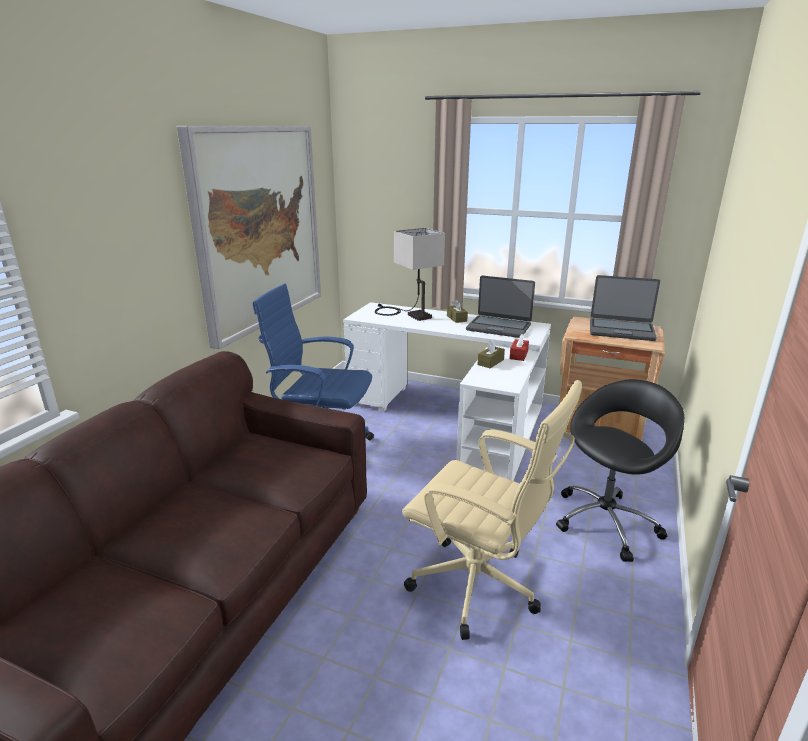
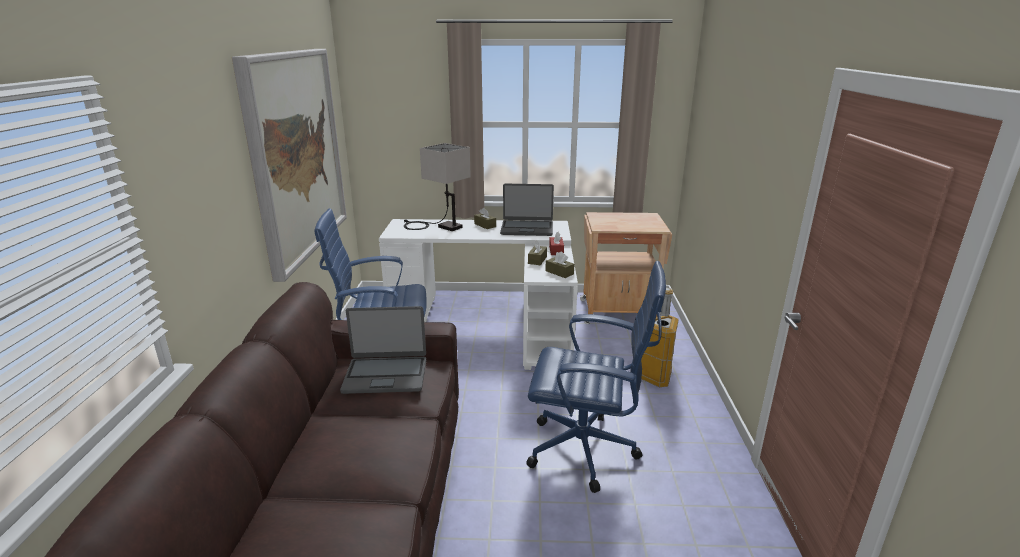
camera: 20 degrees left, 0 degrees up
(480, 588) = (587, 451): beige office chair -> blue office chair
(506, 379) = (559, 272): none -> brown tissue box
(607, 521) = (656, 377): black office chair -> trash can
(621, 330) = (630, 219): laptop -> laptop (385, 375)

